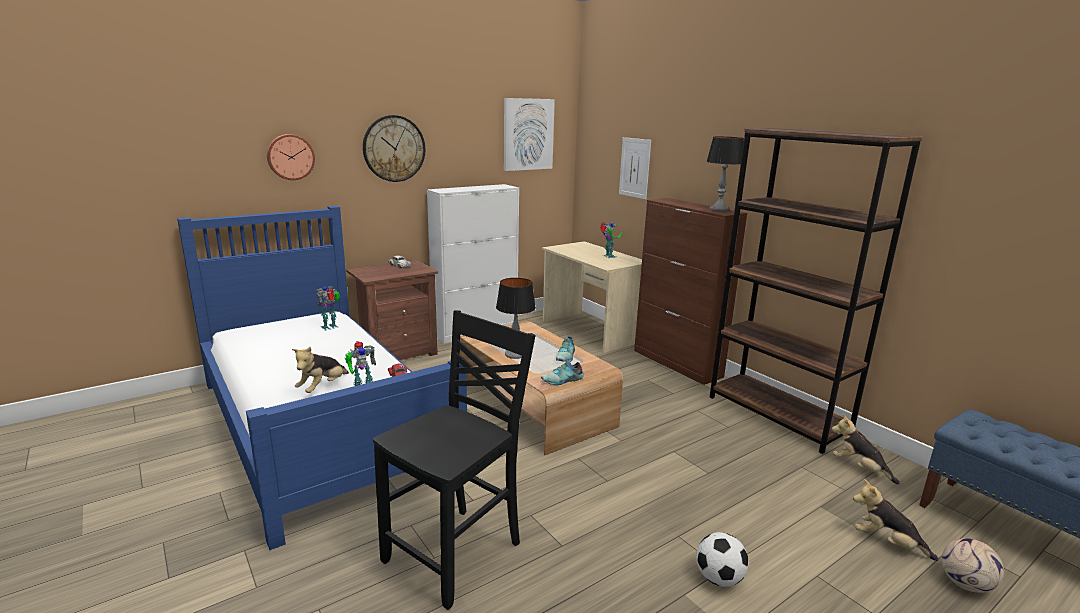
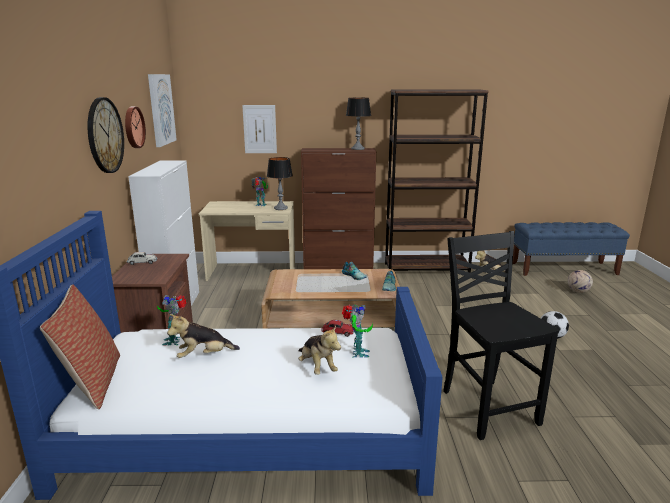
camera: 55 degrees left, 0 degrees up
(254, 326) = (92, 382): none -> pillow
(290, 157) = (46, 159): wall clock -> wall clock (133, 127)
(515, 354) = (330, 289): table lamp -> table lamp (281, 208)
(887, 543) = (545, 292): plush toy -> plush toy (204, 356)

